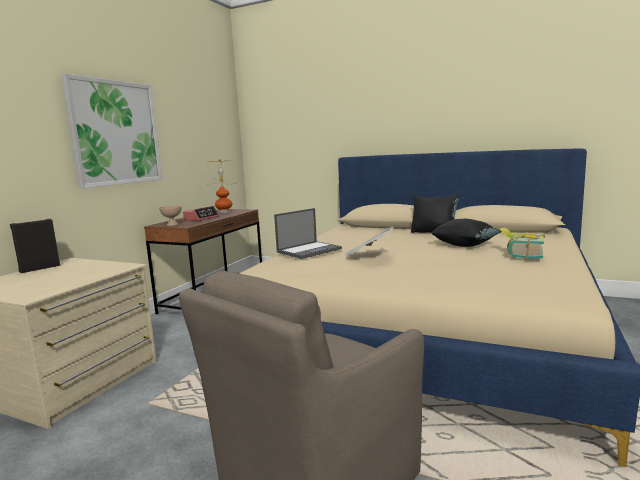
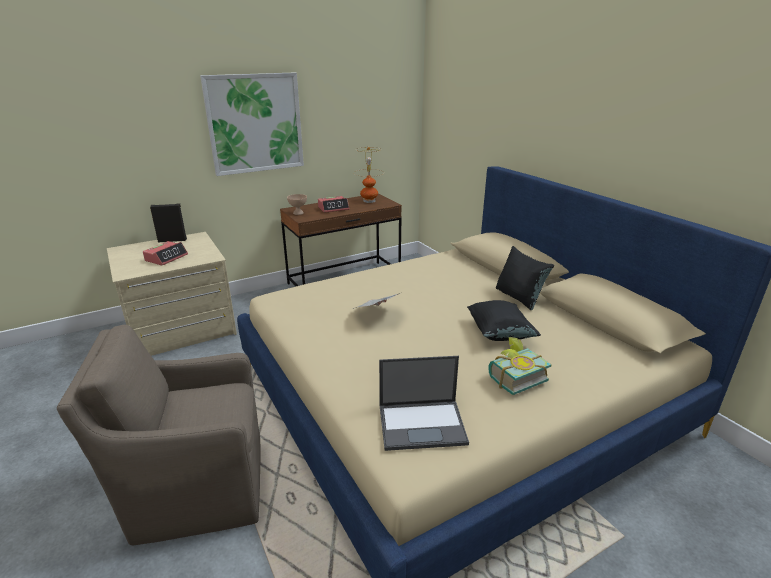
camera: 35 degrees right, 15 degrees up
(64, 277) = (166, 258): none -> alarm clock
(309, 250) = (353, 284): laptop -> laptop (423, 424)

